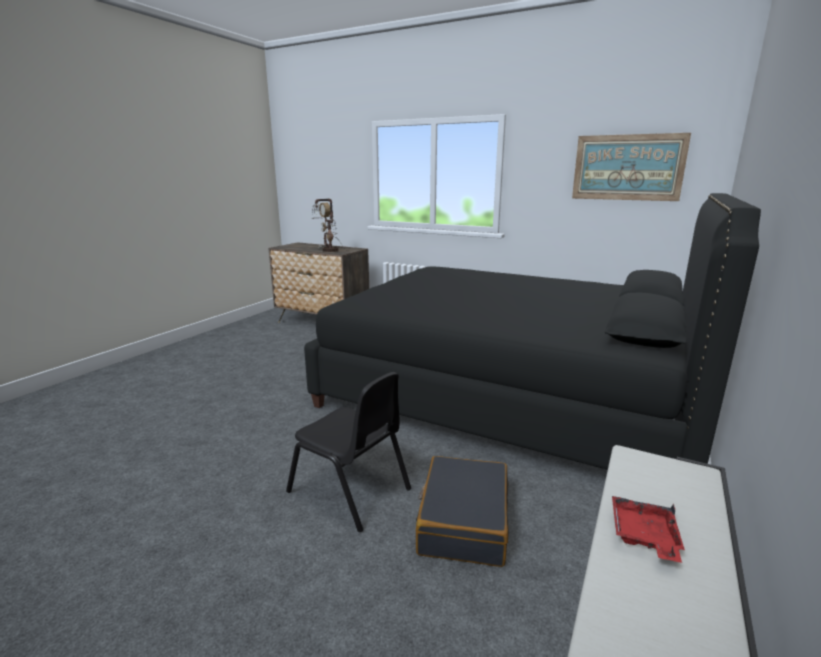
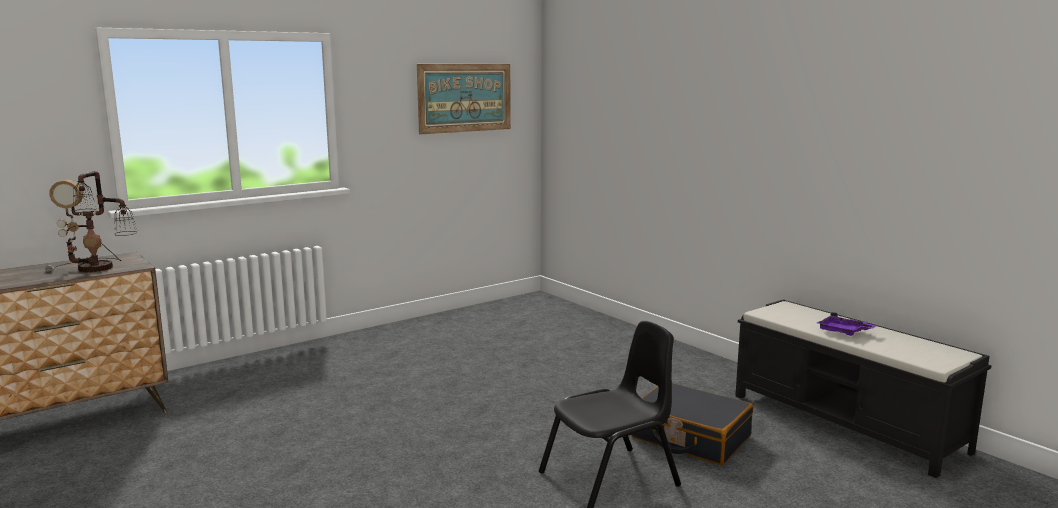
camera: 65 degrees left, 5 degrees down
(508, 394) = (498, 364): black bed -> none
(644, 536) = (843, 332): red tray -> purple tray

